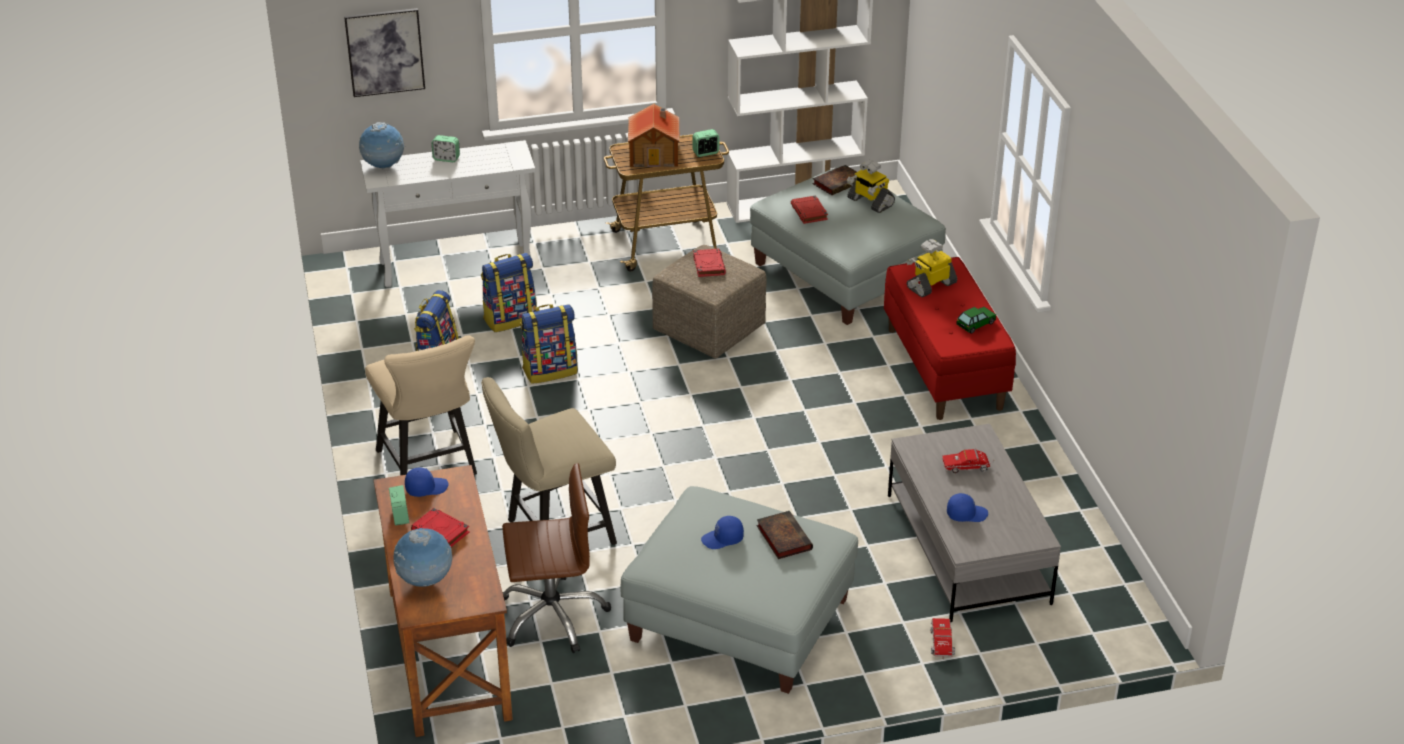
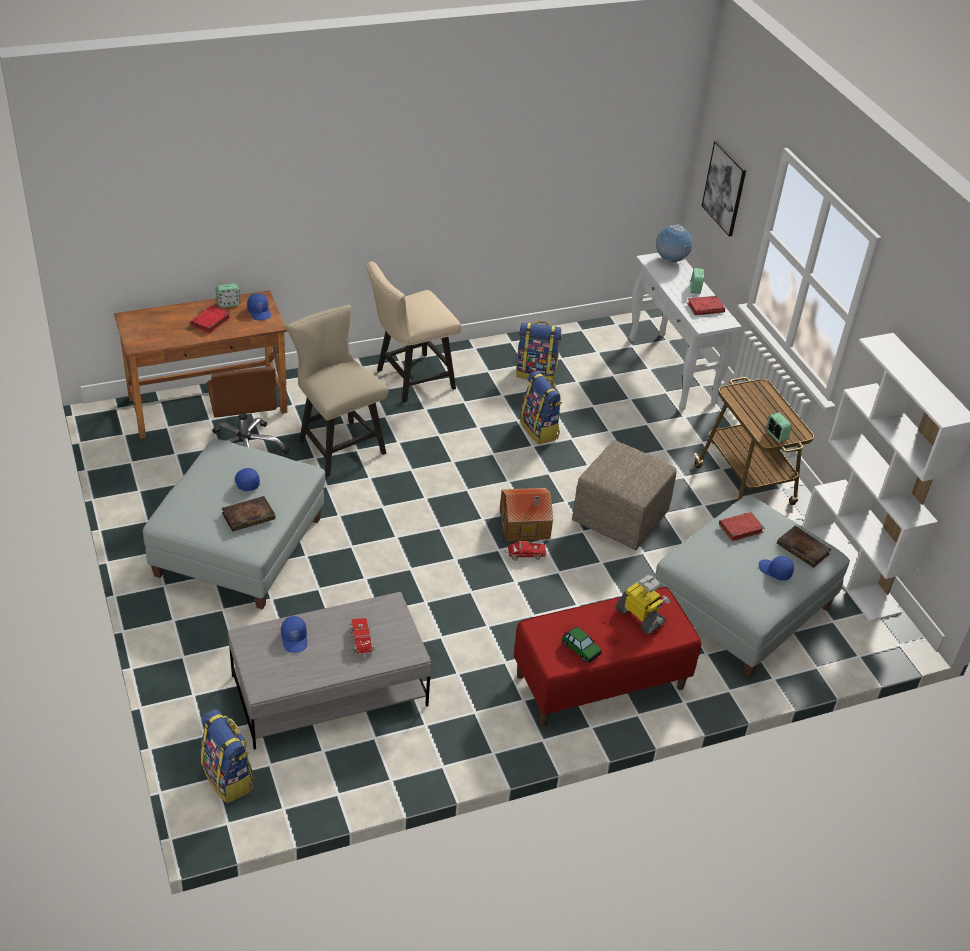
camera: 80 degrees right, 5 degrees up
(425, 581) = (159, 319): globe -> none
(510, 319) = (605, 404): backpack -> backpack (229, 778)
(655, 154) = (761, 405): toy house -> toy house (525, 525)
(708, 265) = (636, 469): red book -> red book (705, 308)
(869, 202) = (774, 571): toy robot -> blue cap
(942, 645) = (204, 670): toy truck -> toy truck (524, 555)

